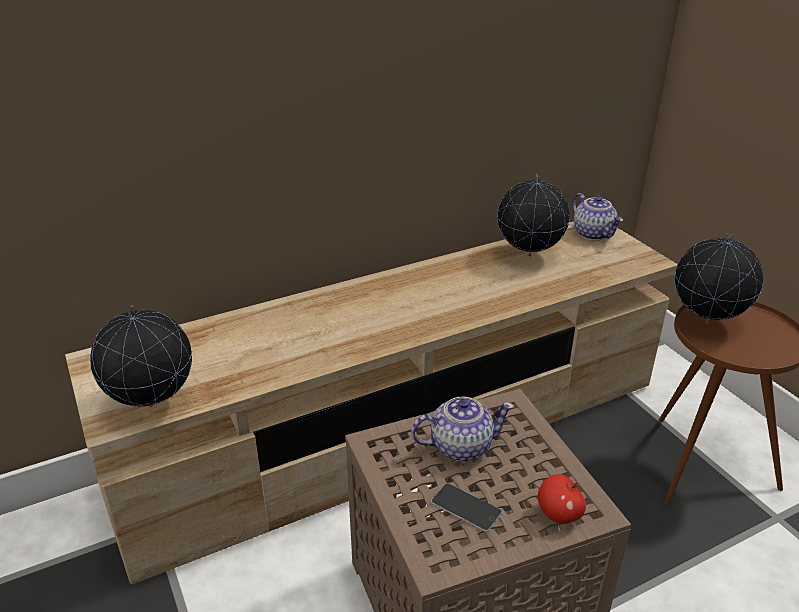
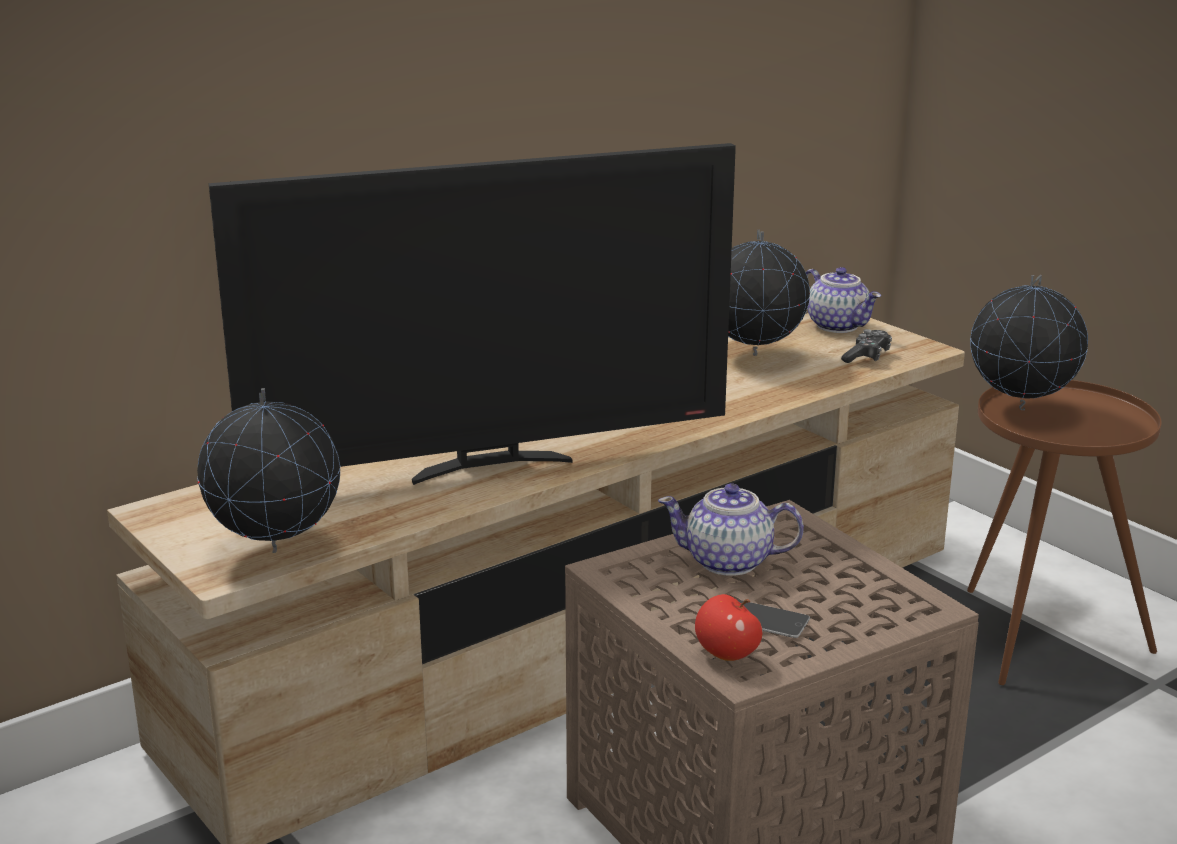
camera: 10 degrees left, 10 degrees down
(321, 340) = (490, 465): none -> television
(460, 446) = (729, 562): teapot -> teapot turned 150 degrees counterclockwise
(558, 514) = (884, 613): apple -> apple (726, 654)
(606, 263) = (867, 356): none -> game controller

